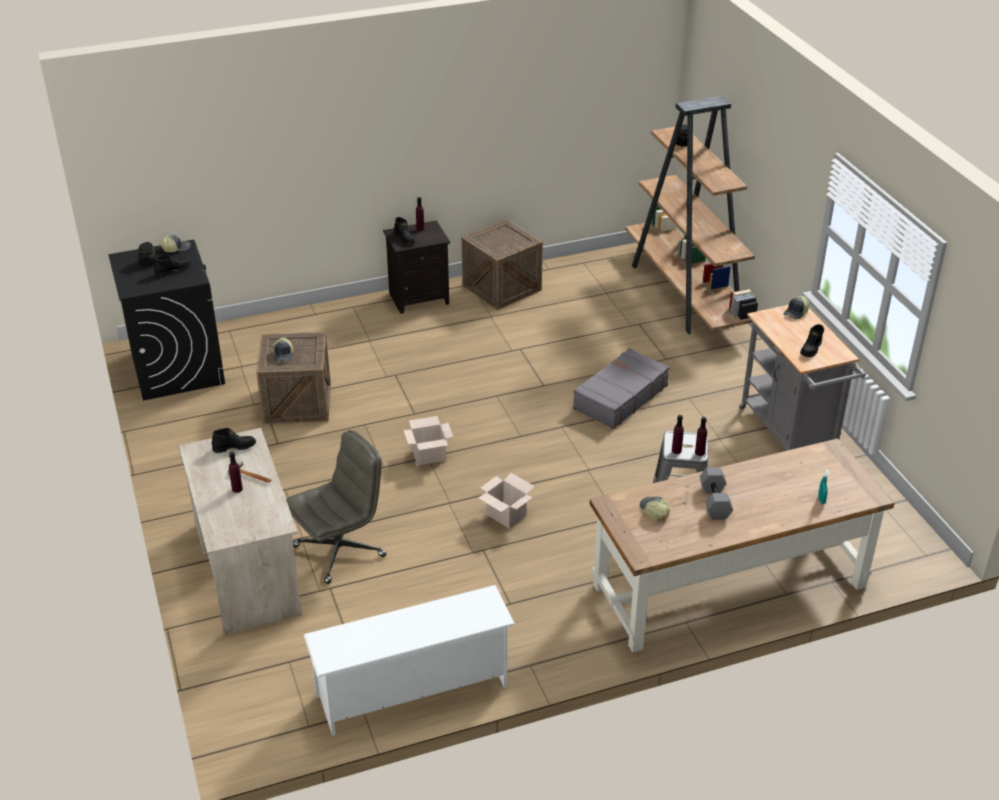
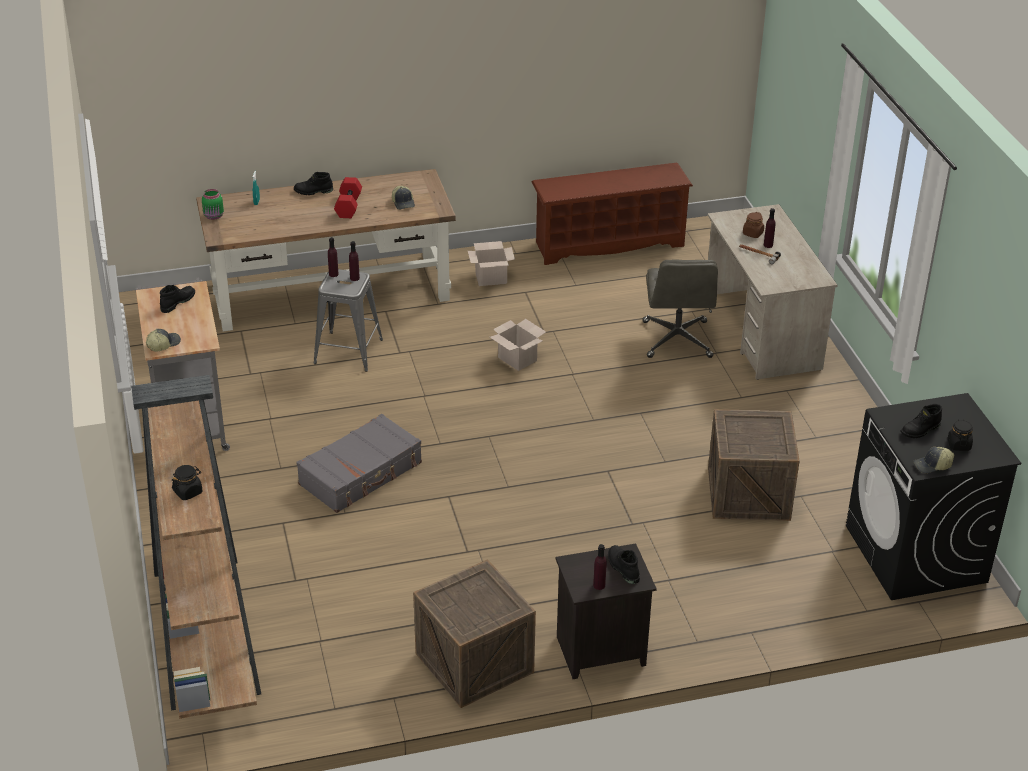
camera: 175 degrees left, 0 degrees up
(234, 447) = (782, 279): black boot -> black boot (313, 191)
(250, 504) = (753, 233): none -> brown jar
(283, 355) = (764, 432): cap -> none
(340, 550) = (677, 340): grey office chair -> grey office chair turned 60 degrees counterclockwise
(413, 692) = (609, 243): white shoe rack -> brown shoe rack
(428, 456) = (592, 421): cardboard box -> cardboard box (491, 278)
(715, 502) = (348, 206): grey dumbbell -> red dumbbell
(855, 476) = (214, 216): none -> green jar

